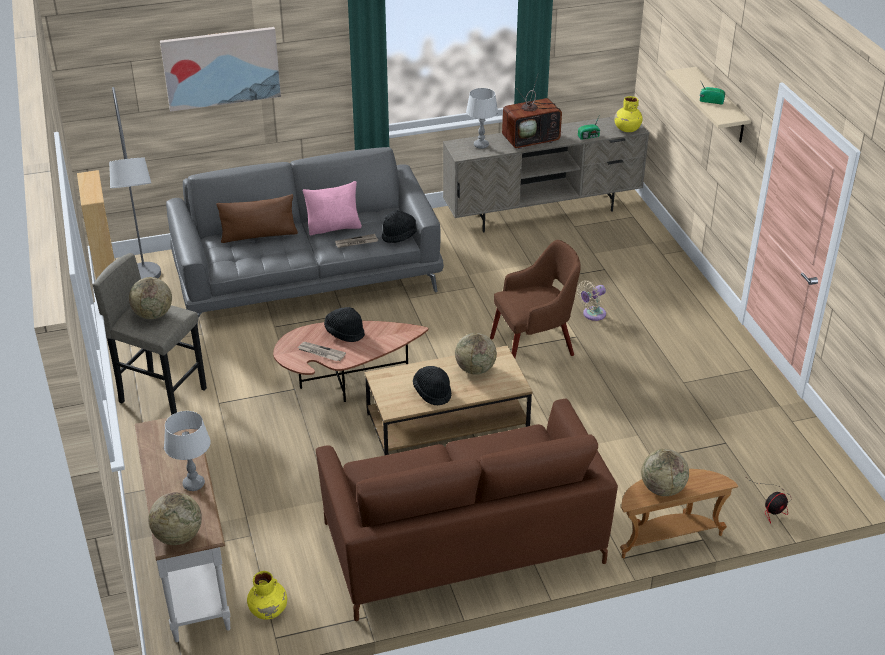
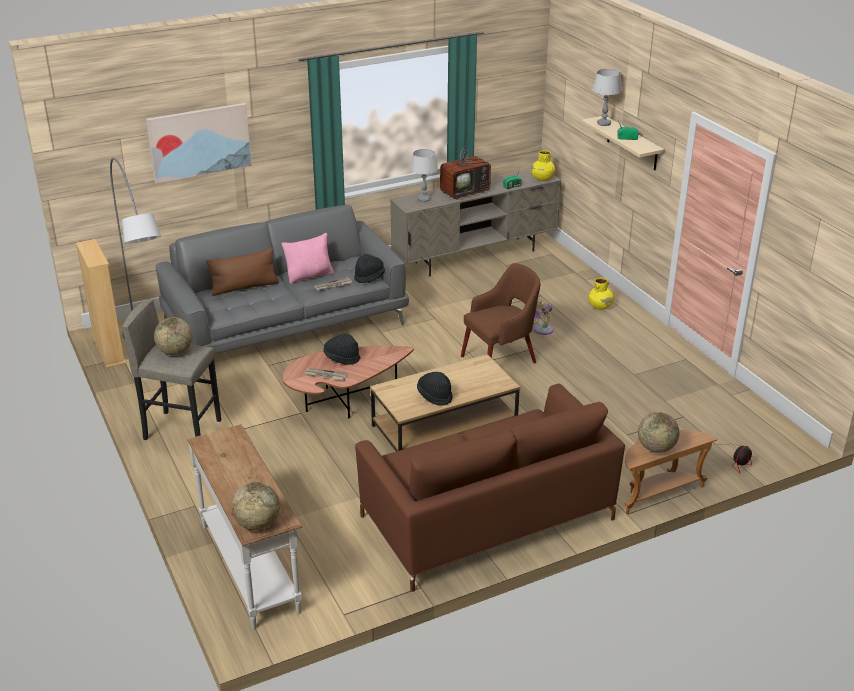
camera: 10 degrees left, 5 degrees down
(193, 484) = (258, 481): grey table lamp -> grey table lamp (603, 124)
(269, 610) = (331, 593): yellow vase -> yellow vase (600, 306)
(475, 369) = (466, 374): globe -> none

